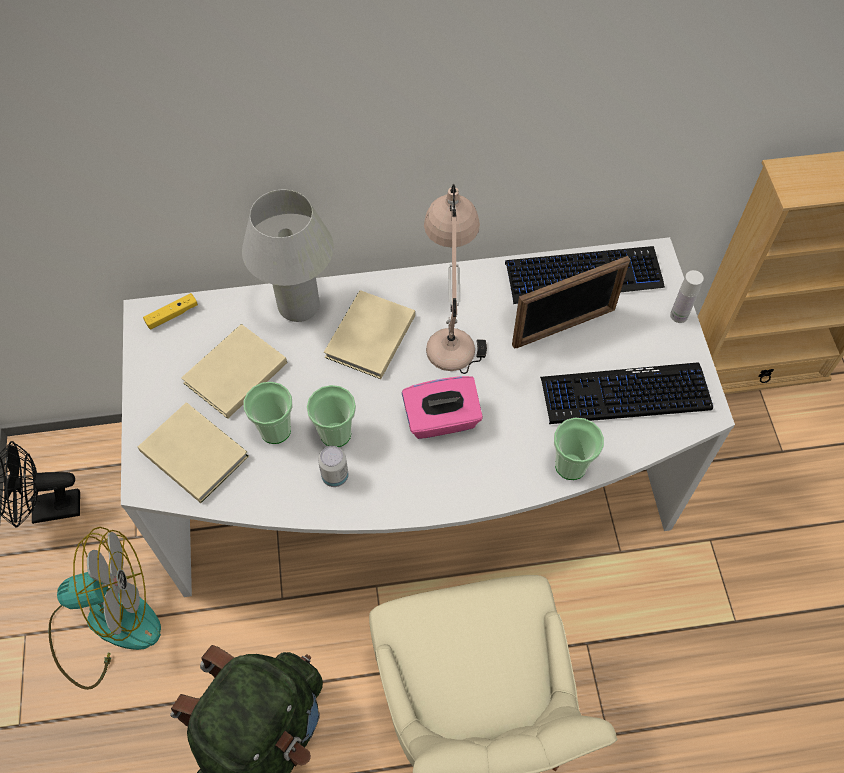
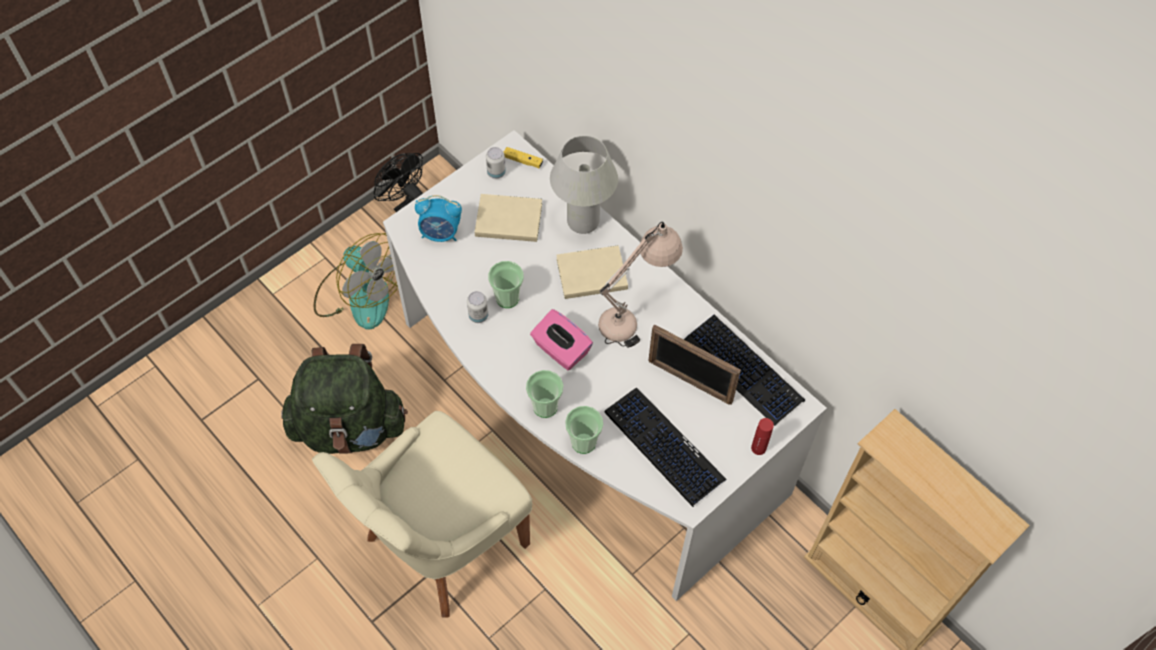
camera: 55 degrees right, 0 degrees up
(163, 349) = (496, 173): none -> can
(193, 451) = (441, 234): beige book -> alarm clock
(275, 430) = (486, 265): cup -> cup (545, 407)
(679, 315) = (758, 448): white bottle -> red bottle

